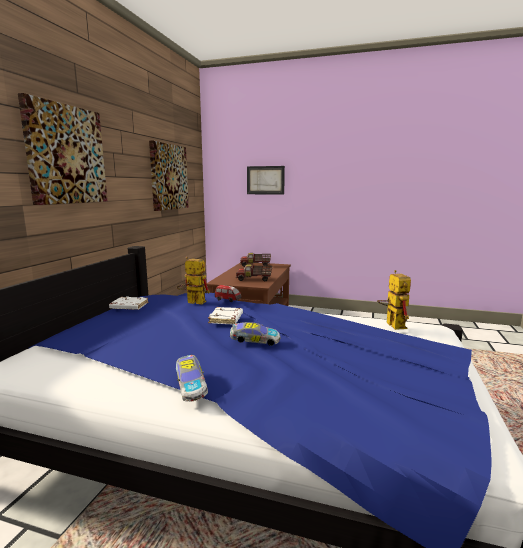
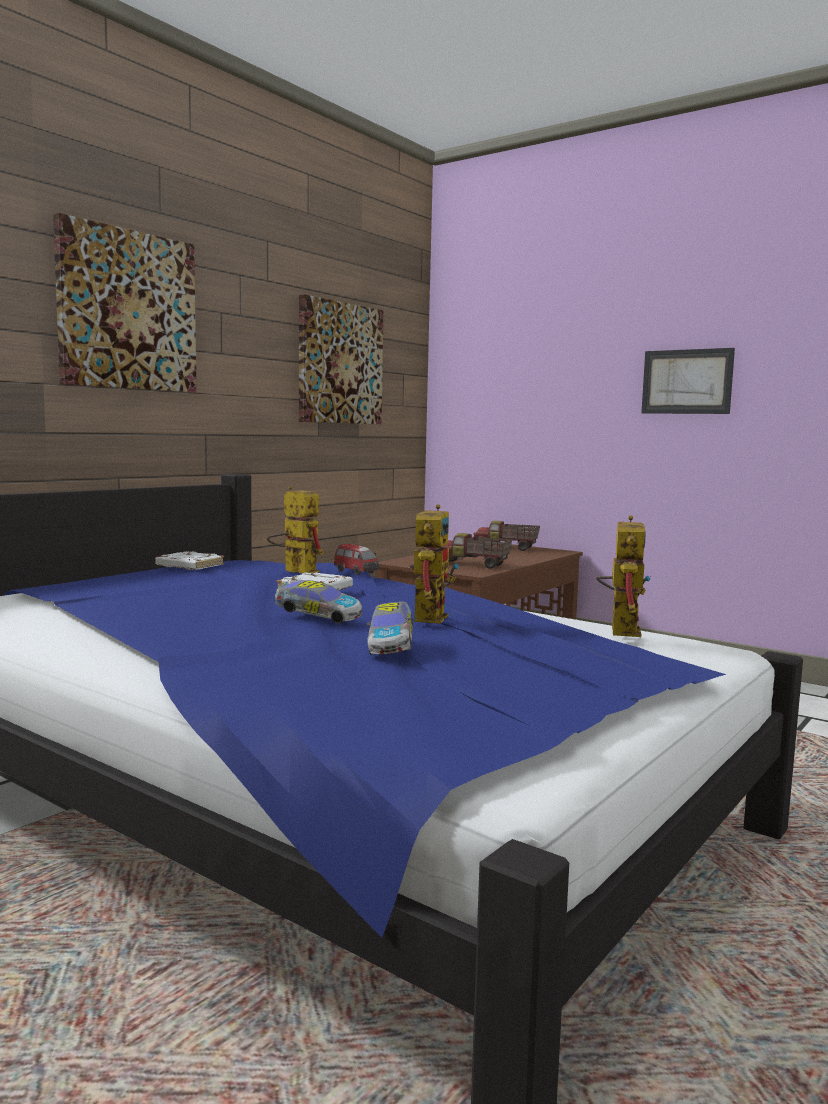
camera: 20 degrees right, 5 degrees down
(190, 386) = (150, 646): toy car -> toy car (390, 645)
(265, 180) = (540, 374): picture -> picture (687, 381)
(306, 331) = (429, 616): none -> toy robot

